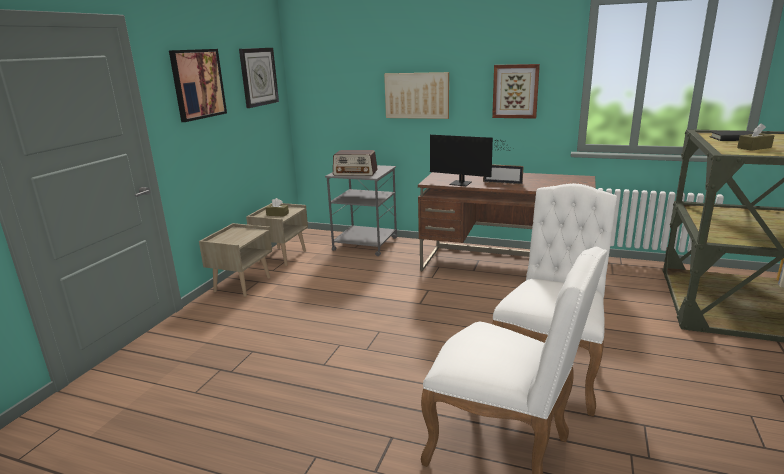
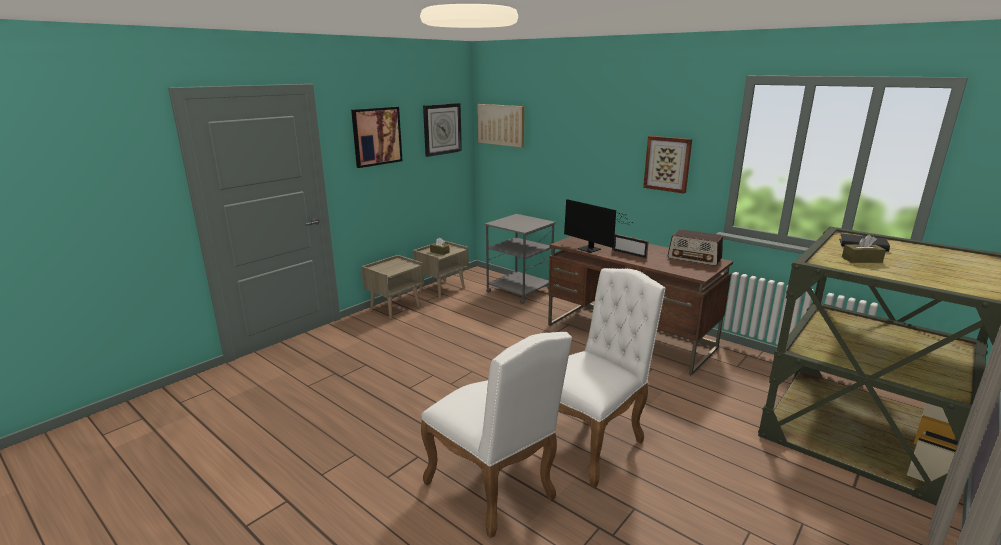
camera: 20 degrees right, 0 degrees up
(355, 173) = (512, 224): radio -> radio (694, 258)
(417, 95) = (578, 157): picture -> picture (501, 125)

